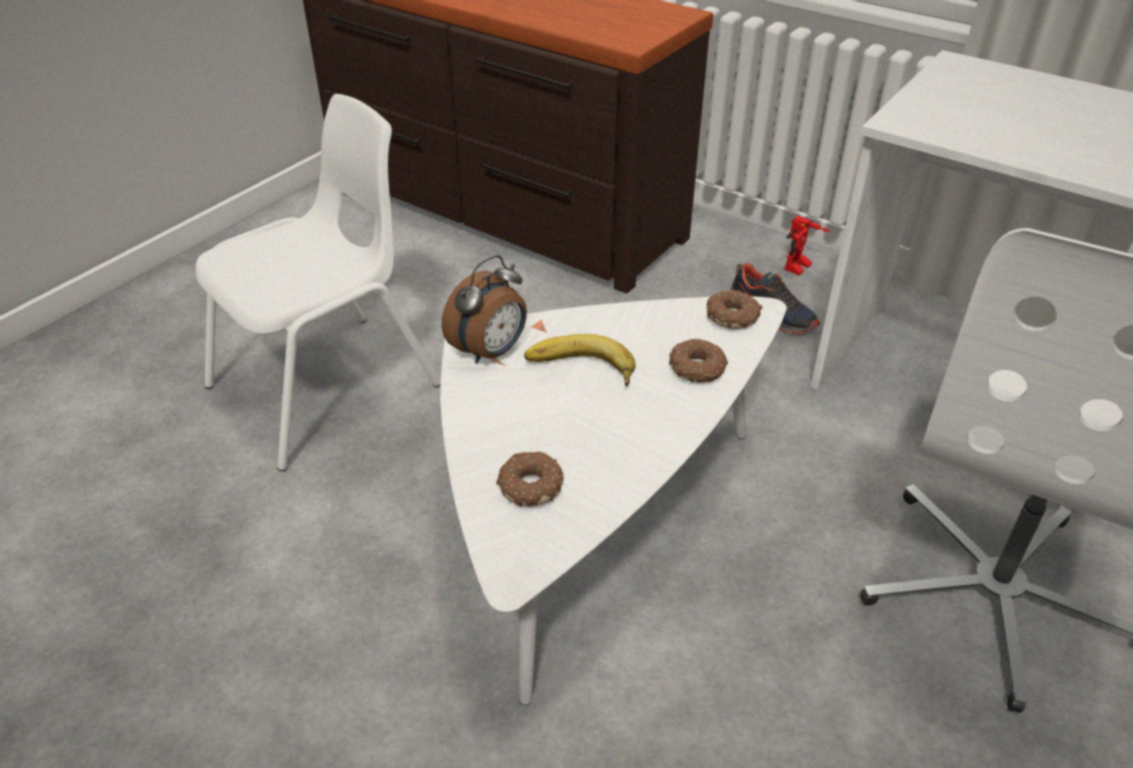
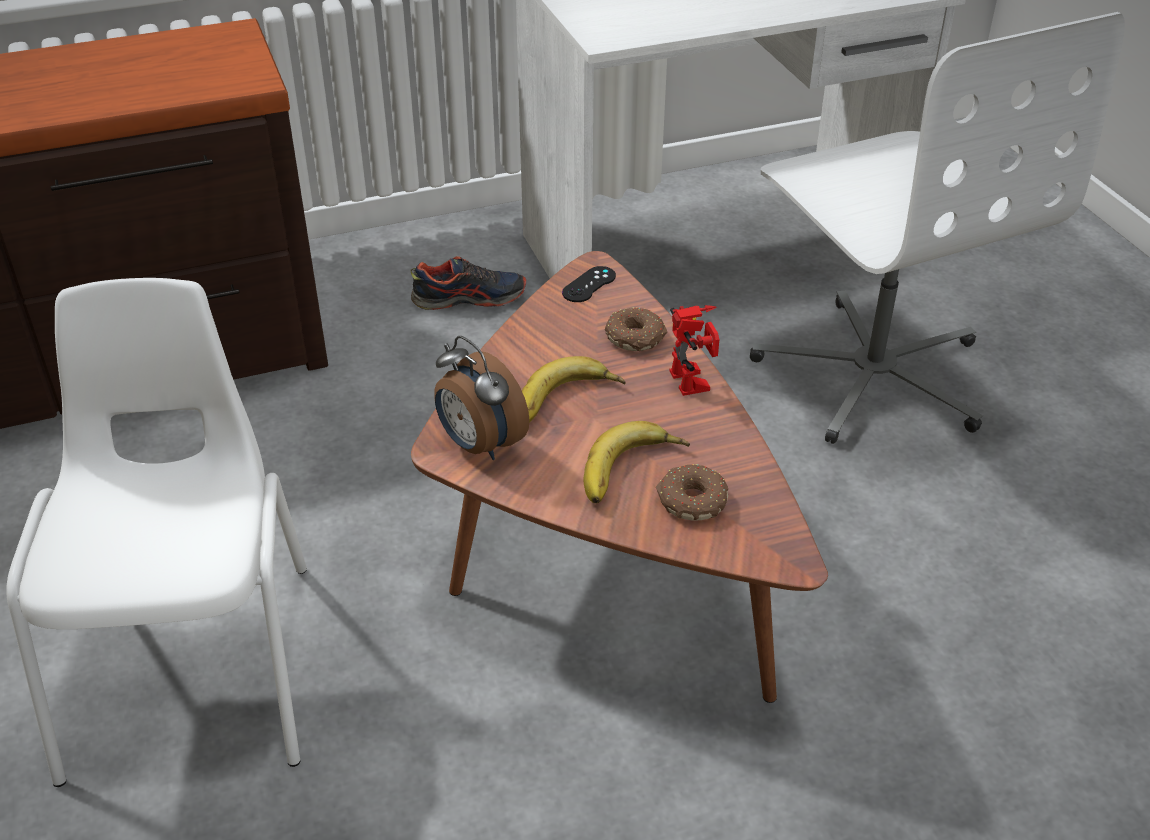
camera: 55 degrees left, 0 degrees up
(490, 352) = (479, 445): alarm clock -> alarm clock turned 150 degrees clockwise
(533, 439) = (632, 472): none -> banana
(591, 520) = (606, 551): white coffee table -> brown coffee table
(733, 317) = (589, 285): donut -> black game controller
(799, 269) = (430, 249): toy robot -> toy robot (696, 381)

